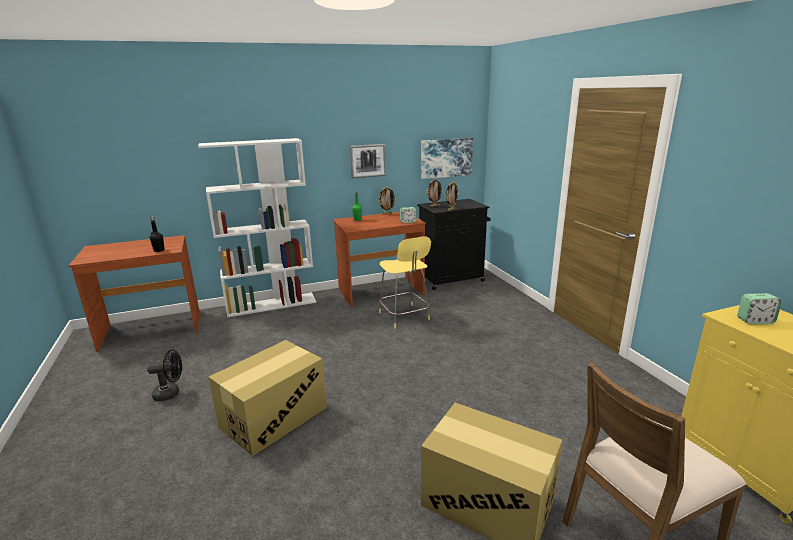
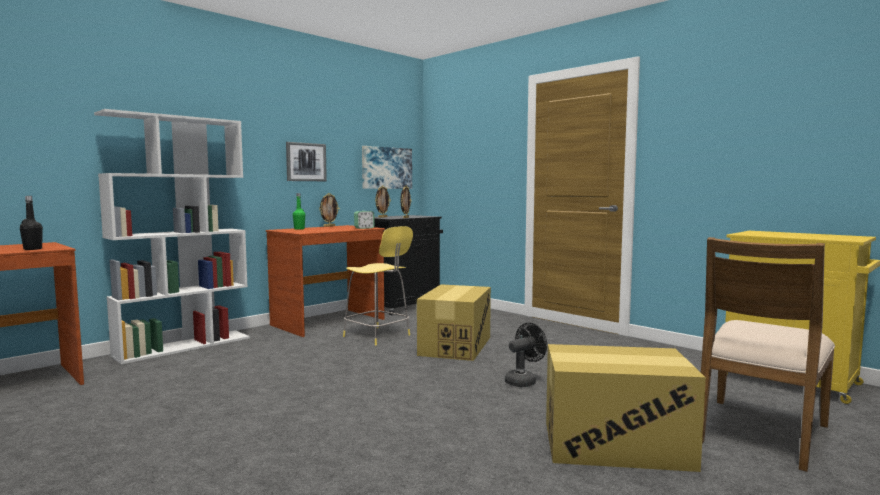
camera: 25 degrees left, 15 degrees down
(171, 393) = (91, 443): black fan -> black fan (523, 381)
(274, 417) = (290, 434): cardboard box -> cardboard box (455, 346)
(755, 321) = (766, 234): alarm clock -> none

